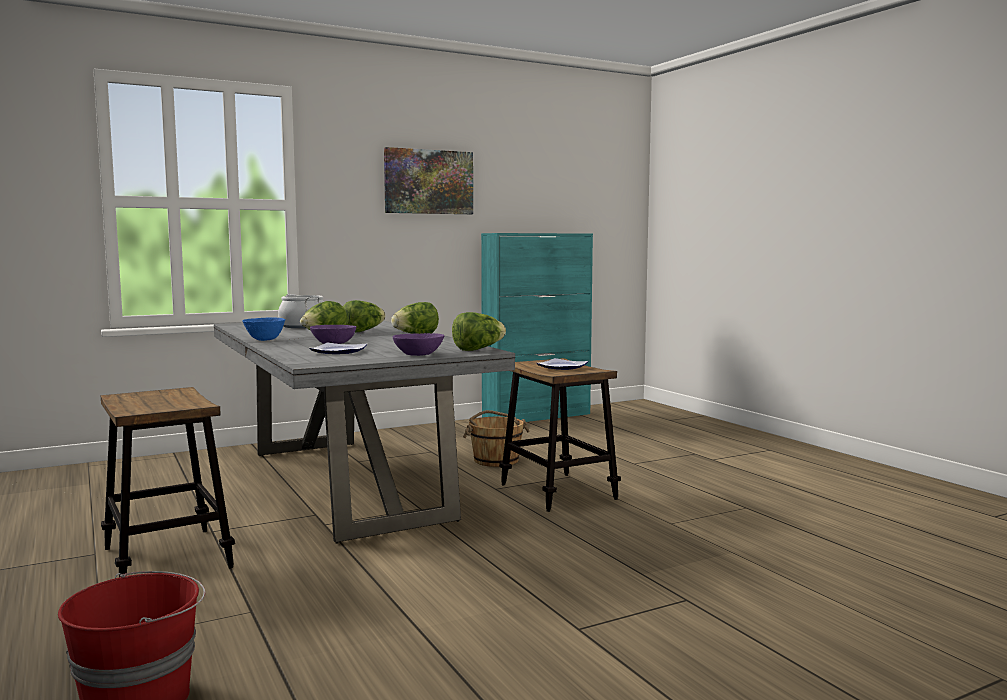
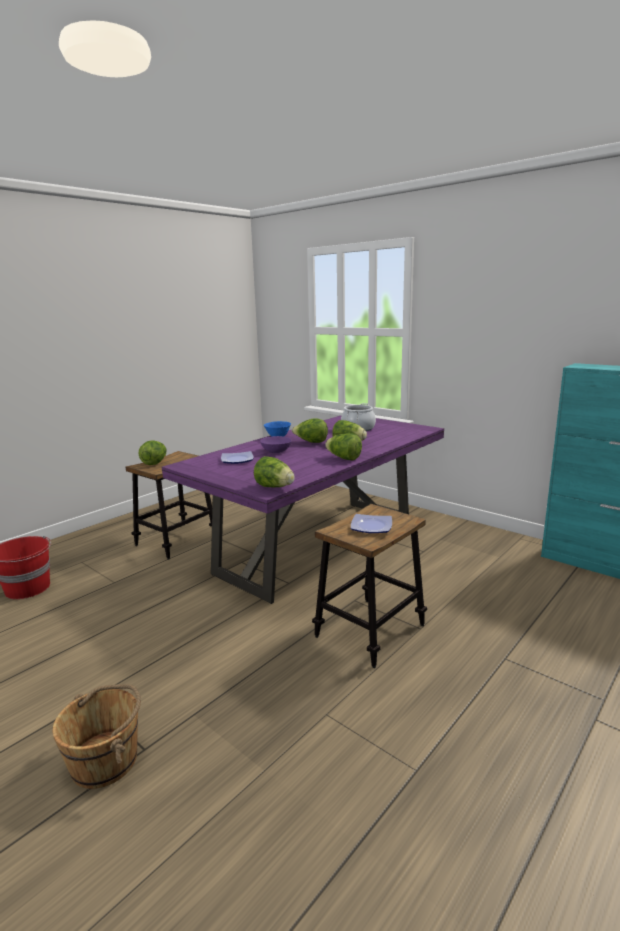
camera: 70 degrees right, 10 degrees up
(142, 405) = (155, 463): none -> lettuce
(344, 484) = (319, 545): grey dining table -> purple dining table
(419, 354) = (237, 478): purple bowl -> none
(428, 182) = (524, 309): picture -> none
(496, 460) = (430, 582): brown bucket -> brown bucket (106, 760)

